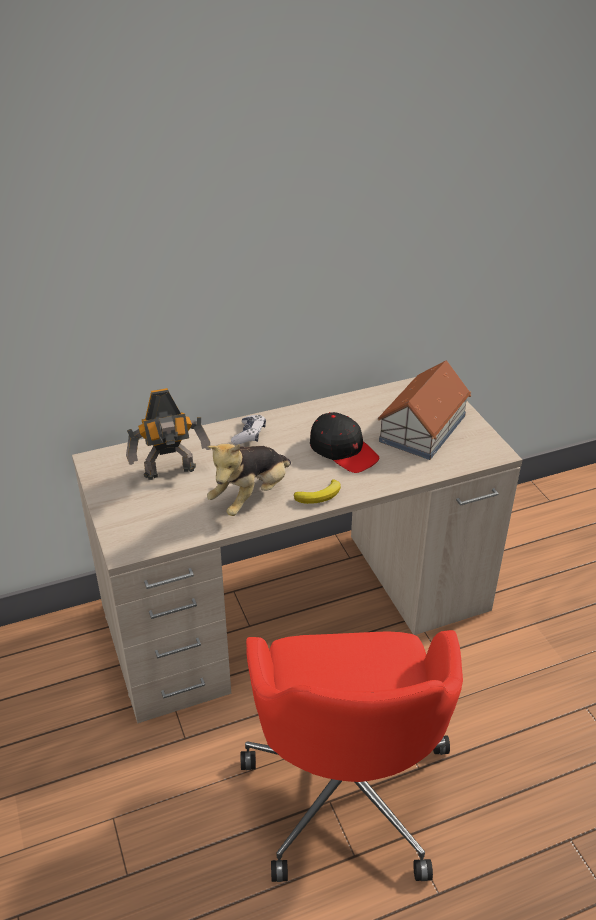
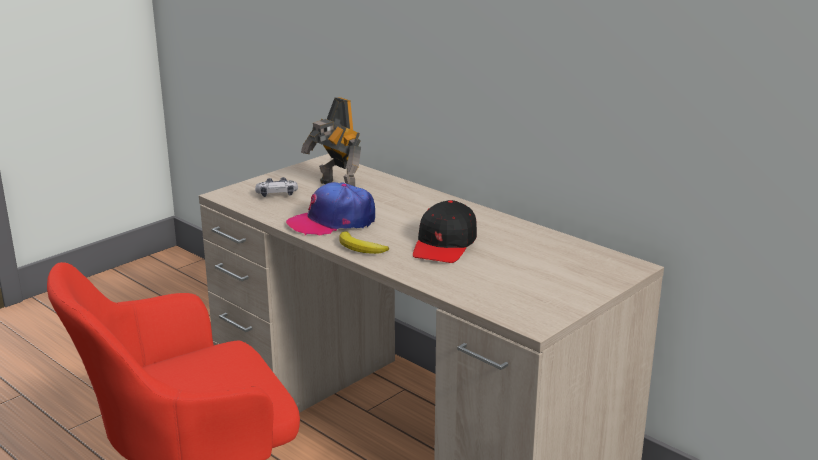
camera: 65 degrees right, 15 degrees down
(249, 435) = (424, 203): game controller -> game controller (277, 194)
(251, 496) = (332, 221): plush toy -> cap
(421, 428) = (531, 275): toy house -> none

